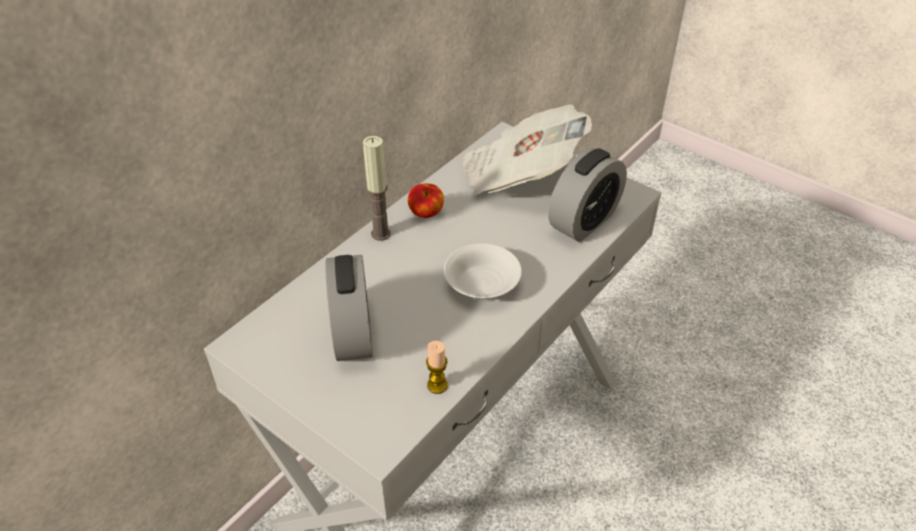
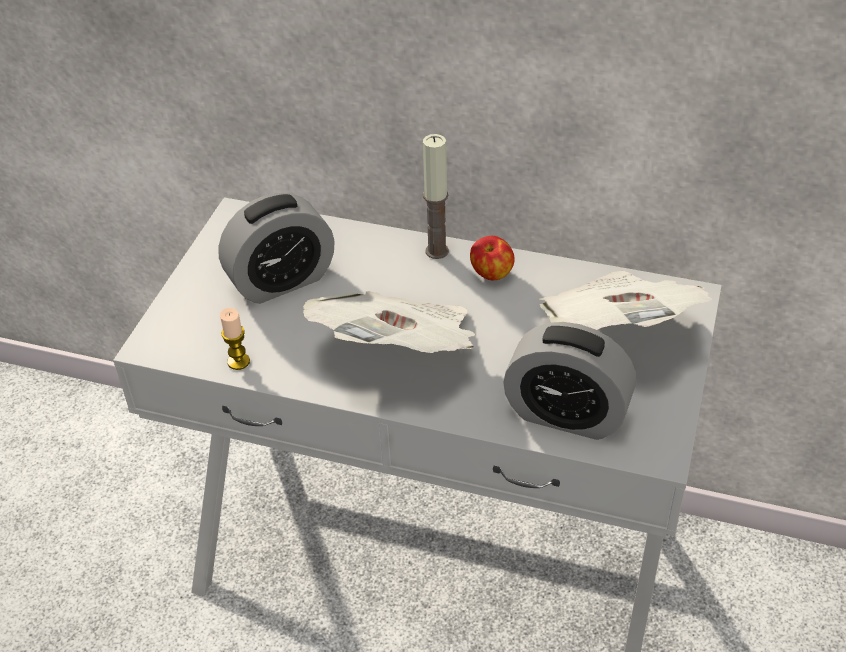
camera: 70 degrees right, 0 degrees up
(481, 284) = (400, 352): white bowl -> newspaper

